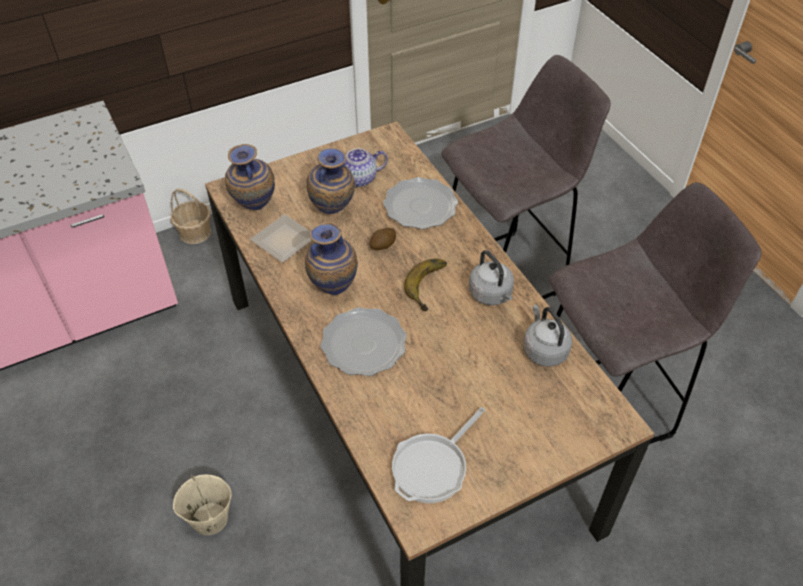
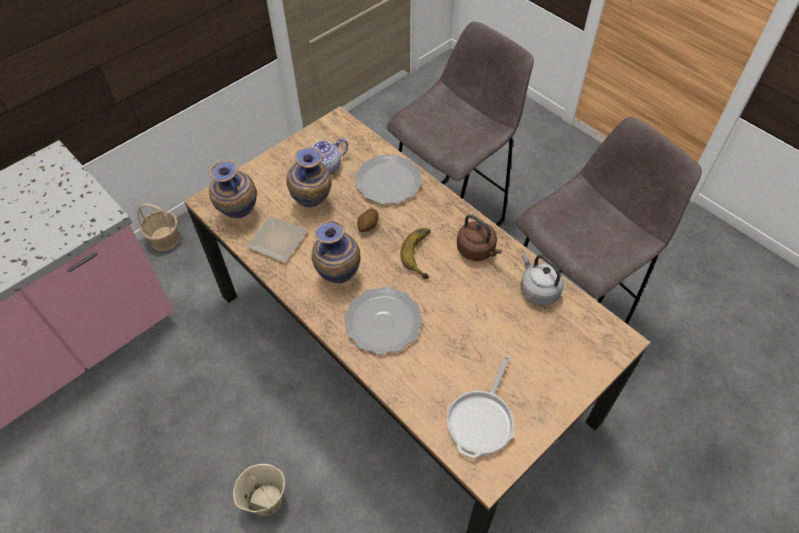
camera: 15 degrees left, 5 degrees up
(491, 295) = (477, 250): grey kettle -> brown kettle

